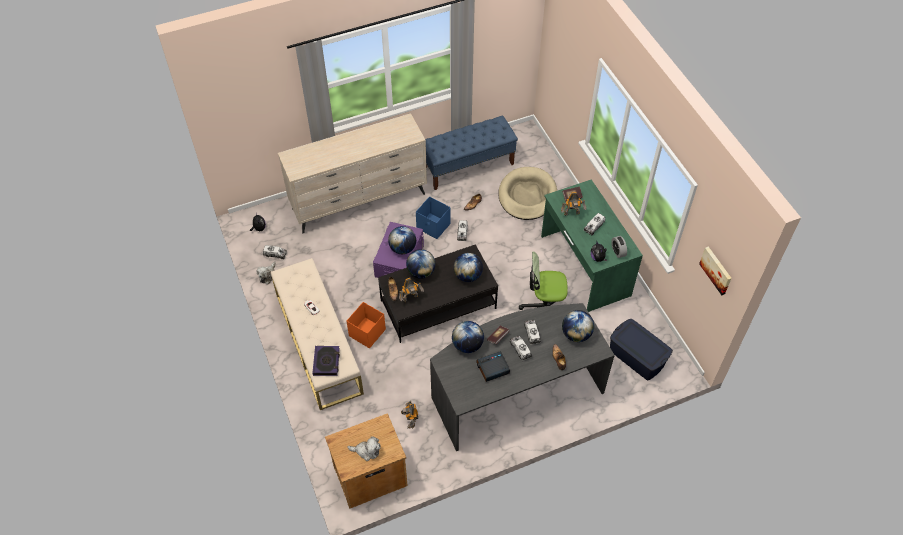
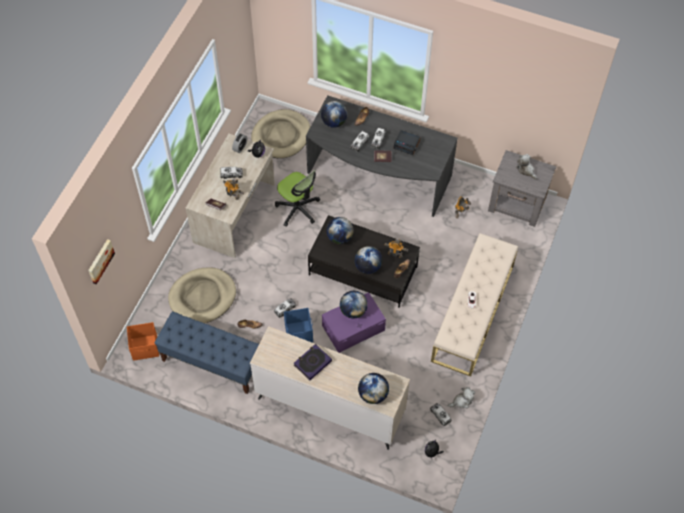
camera: 135 degrees left, 5 degrees up
(326, 362) = (496, 253): book -> book (312, 363)
(366, 333) = (432, 292): orange storage box -> orange storage box (145, 348)
(369, 475) = (517, 204): brown nightstand -> grey nightstand
(467, 345) = (406, 169): globe -> globe (373, 394)
(584, 266) = (235, 213): green desk -> beige desk
(637, 357) = (281, 136): blue storage box -> beige dog bed
(716, 270) = (240, 37): picture -> picture (100, 261)

